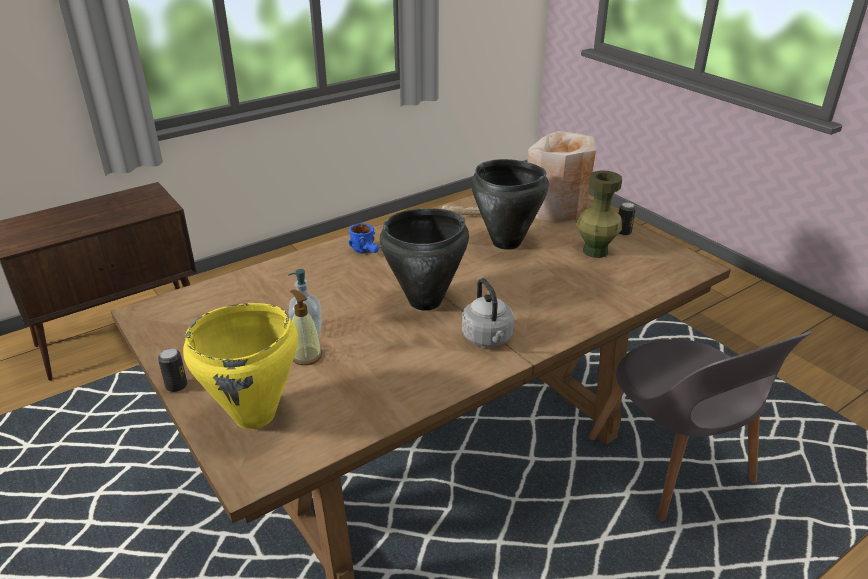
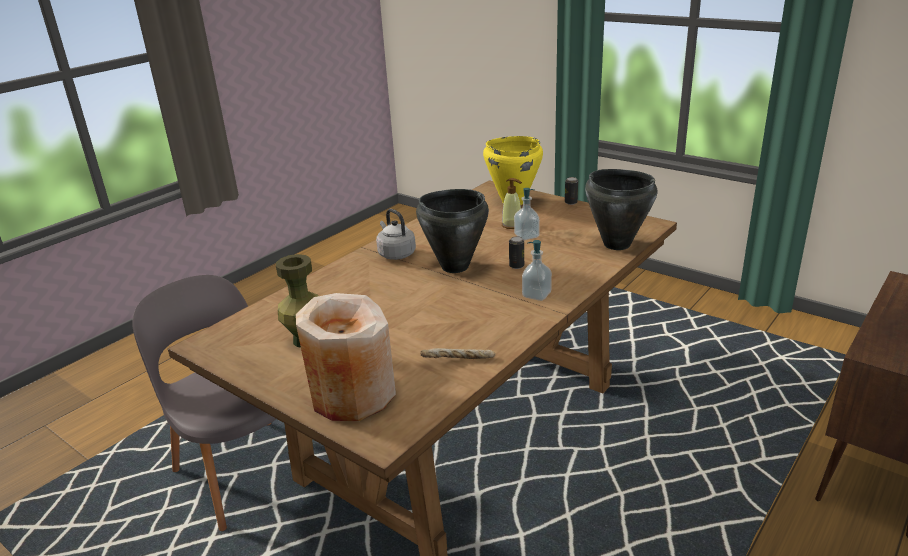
camera: 165 degrees right, 5 degrees down
(368, 251) = (536, 295): blue mug -> soap dispenser
(506, 243) = (403, 331): black cooking pot -> black cooking pot (616, 244)
(623, 232) = (269, 371): can -> can (516, 266)

